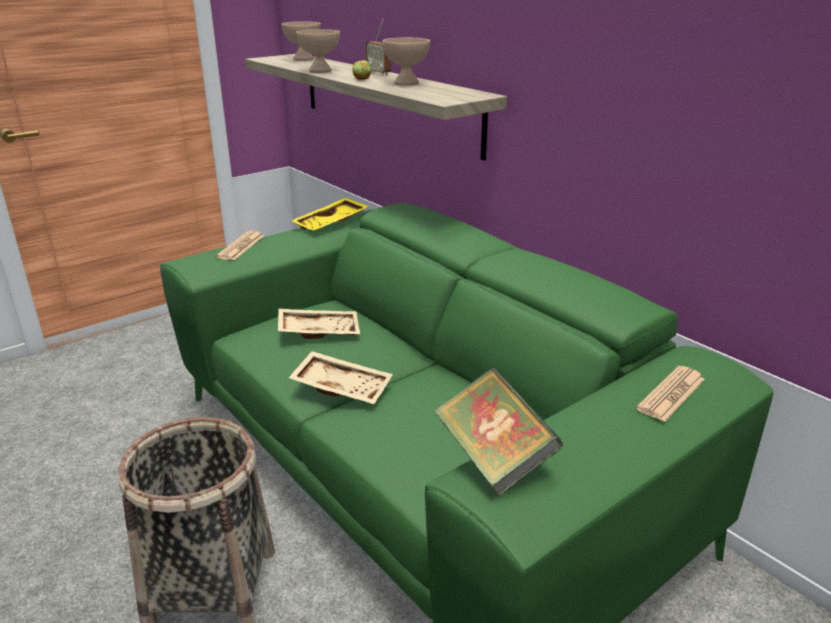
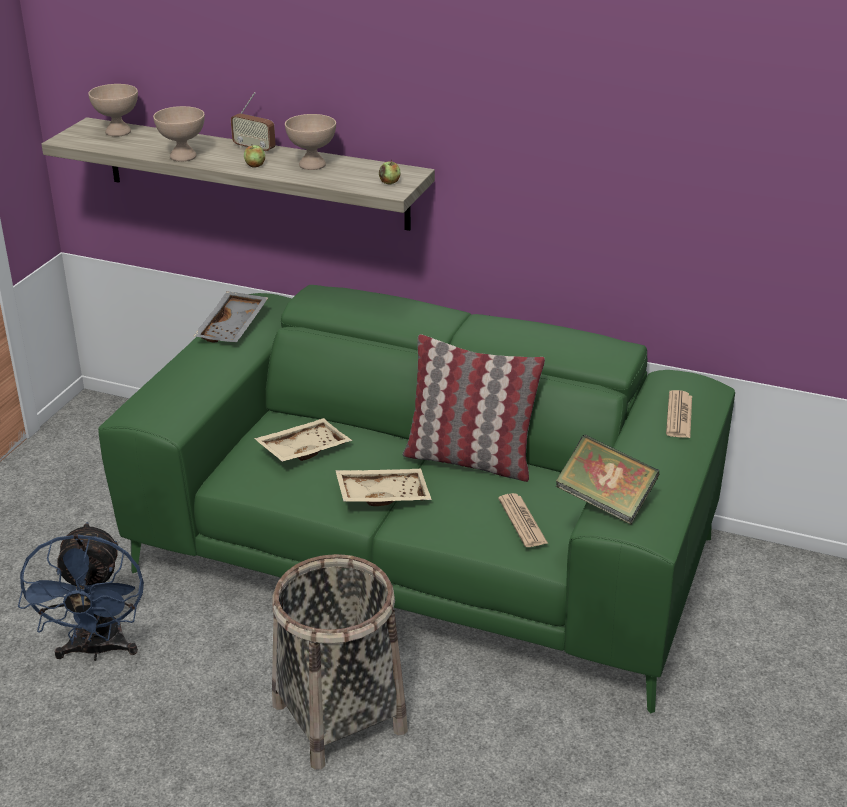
camera: 30 degrees left, 5 degrees up
(112, 448) = (97, 650): none -> blue fan
(240, 247) = (173, 382): newspaper -> newspaper (522, 521)
(331, 224) = (234, 327): yellow tray -> grey tray
(451, 97) = (389, 182): none -> apple
(451, 382) = (469, 460): none -> pillow

